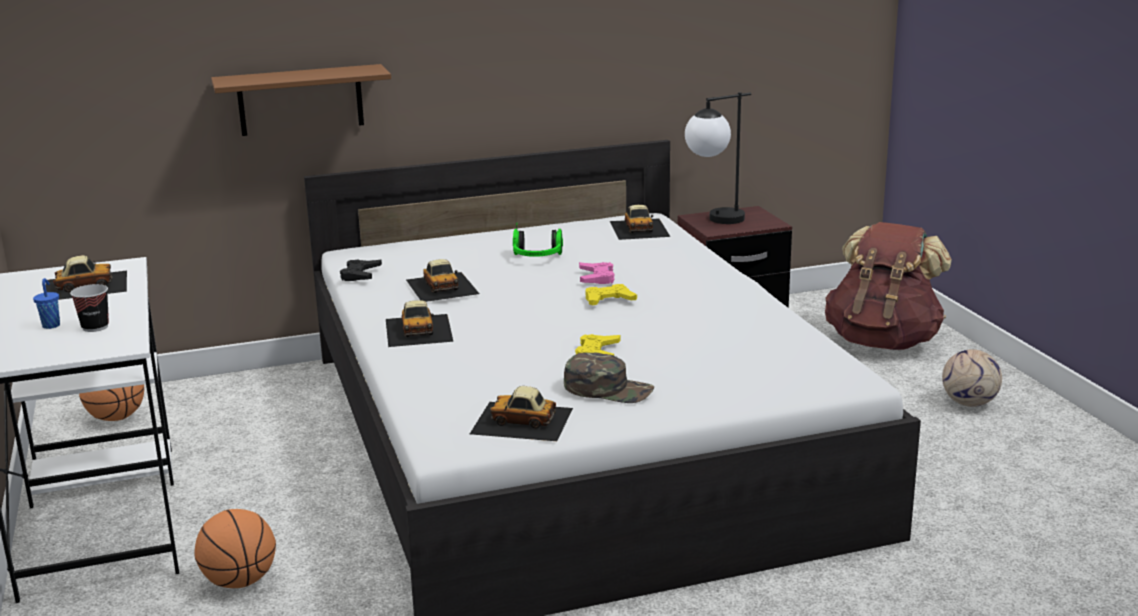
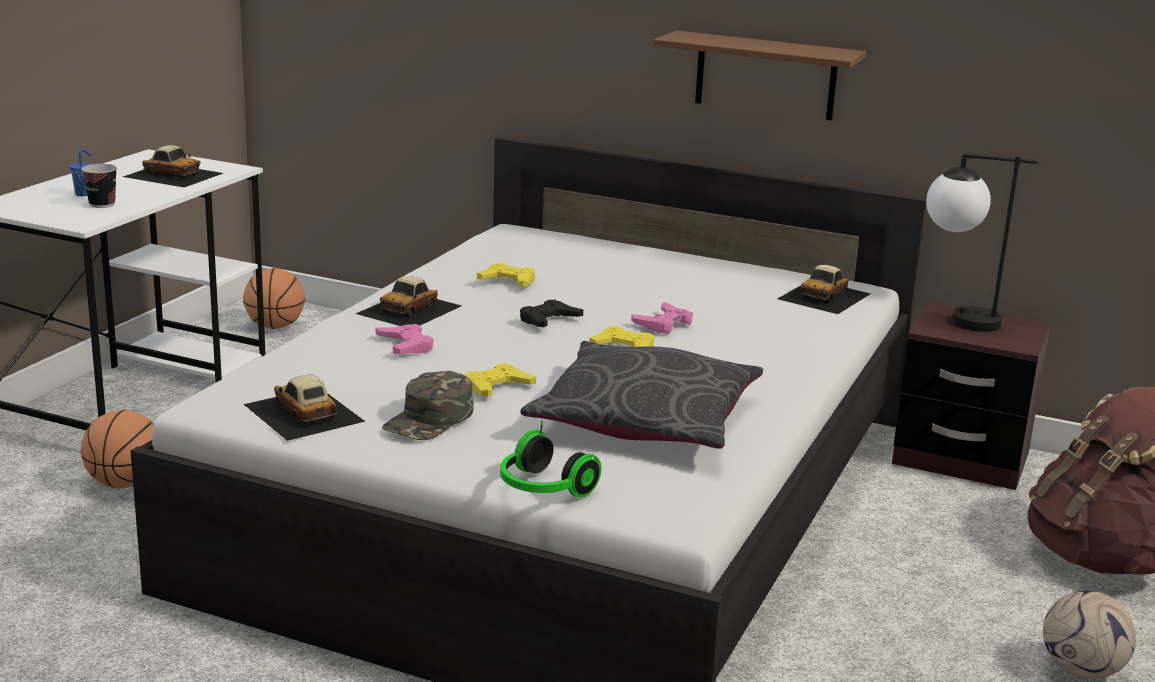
camera: 40 degrees right, 0 degrees up
(300, 100) = (508, 54): brown shelf -> brown shelf (765, 76)
(360, 274) = (471, 249): black game controller -> black game controller (549, 320)
(442, 286) = (508, 281): toy car -> yellow game controller
(475, 353) = (405, 345): none -> pink game controller
(537, 258) = (654, 288): headphones -> headphones (542, 489)
(608, 389) = (430, 419): green cap -> green cap turned 60 degrees clockwise
(716, 336) = (645, 418): none -> grey pillow

